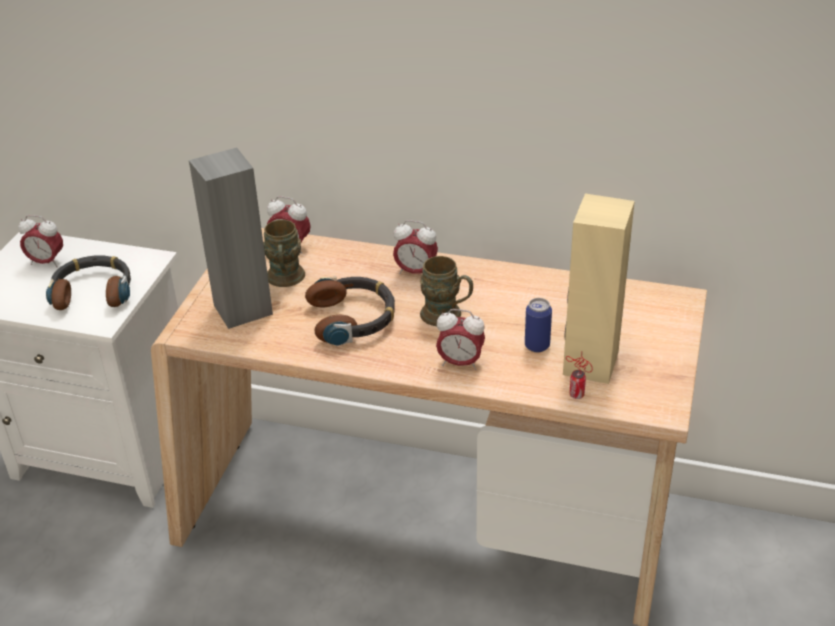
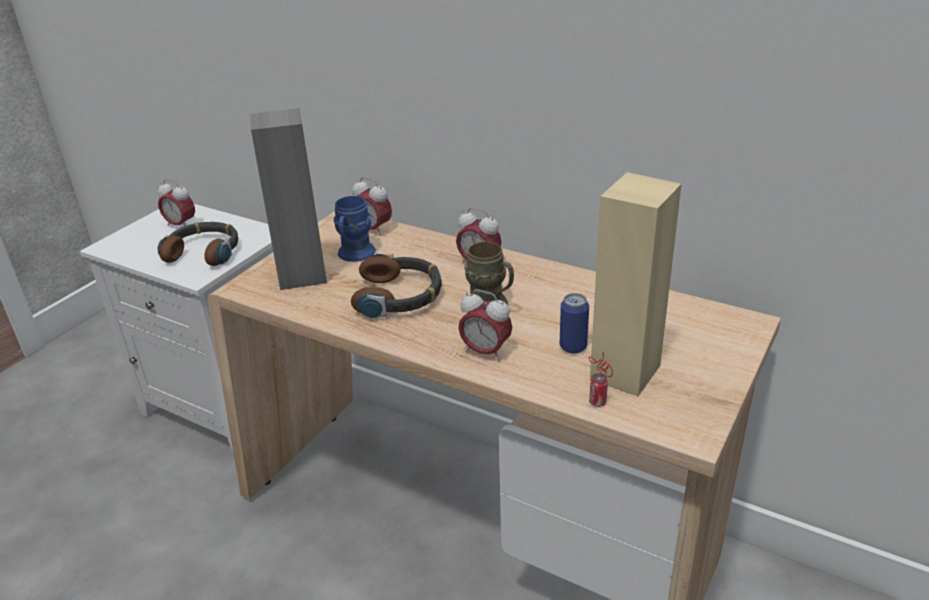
camera: 15 degrees right, 5 degrees down
(285, 280) = (354, 255): brown mug -> blue mug

